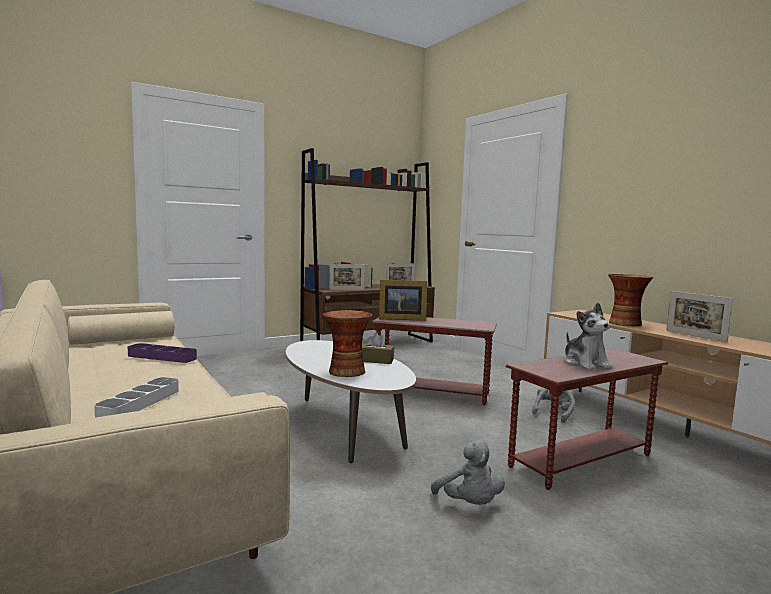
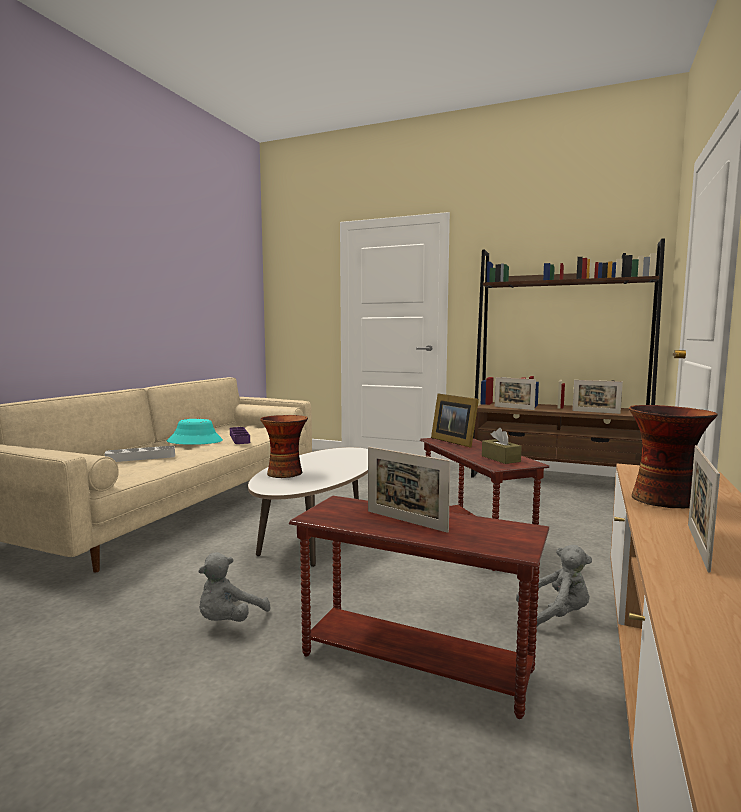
camera: 55 degrees right, 0 degrees up
(119, 372) = (195, 441): none -> turquoise hat
(375, 360) = (337, 472): brown tissue box -> brown tissue box (500, 459)
(585, 363) = (406, 521): plush toy -> picture frame

